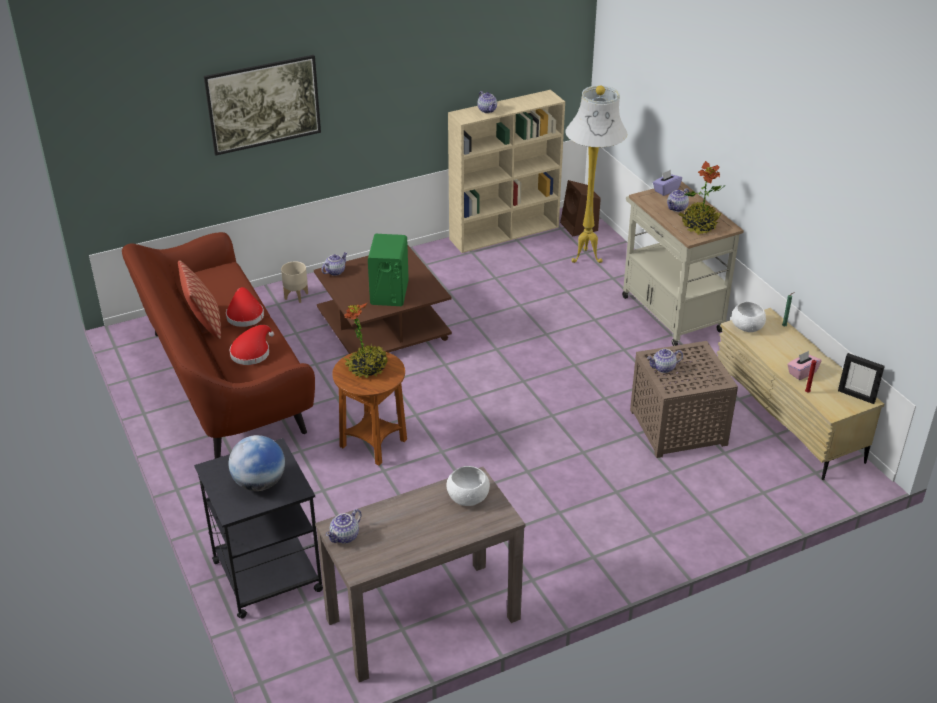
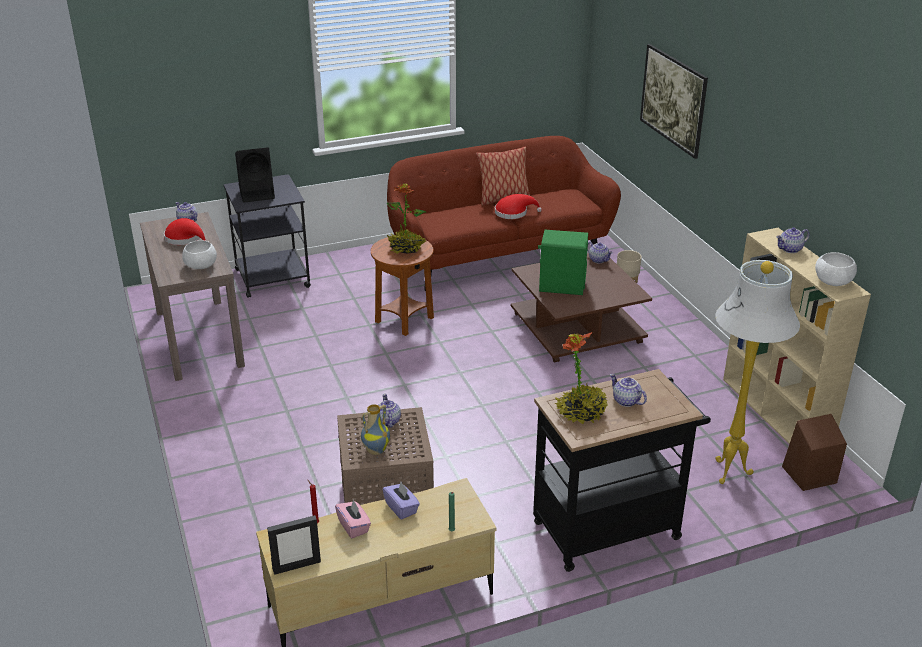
camera: 95 degrees right, 5 degrees down
(252, 352) = (459, 217): red hat -> red hat (186, 239)
(259, 483) = (258, 194): globe -> black speaker
(666, 190) = (673, 398): purple tissue box -> purple tissue box (401, 508)
(669, 312) = (610, 530): beige cart -> black cart
(705, 371) = (375, 450): none -> vase
(747, 327) = (455, 498): white bowl -> white bowl (833, 281)
(856, 395) = (296, 565): picture frame -> picture frame turned 150 degrees counterclockwise

